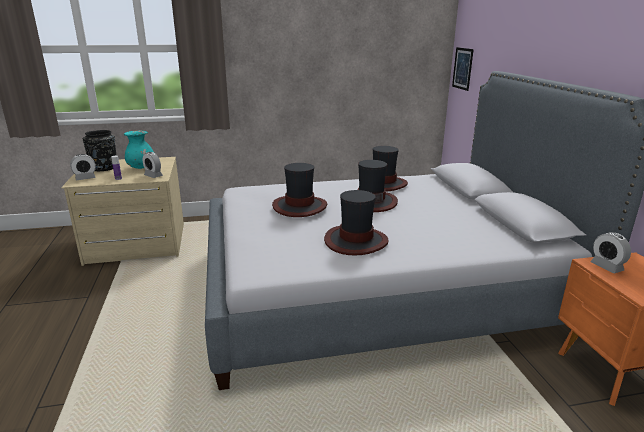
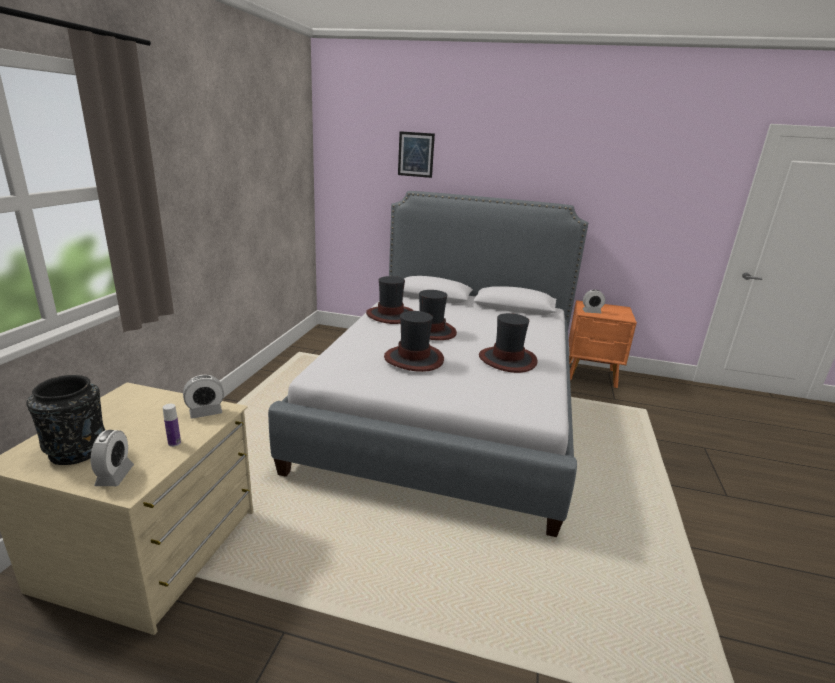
camera: 65 degrees left, 0 degrees up
(142, 168) = (143, 416): turquoise vase -> none
(462, 68) = (339, 189): picture -> picture (416, 154)

